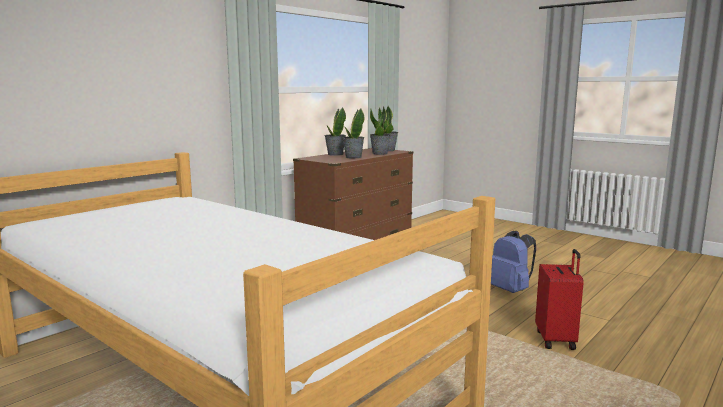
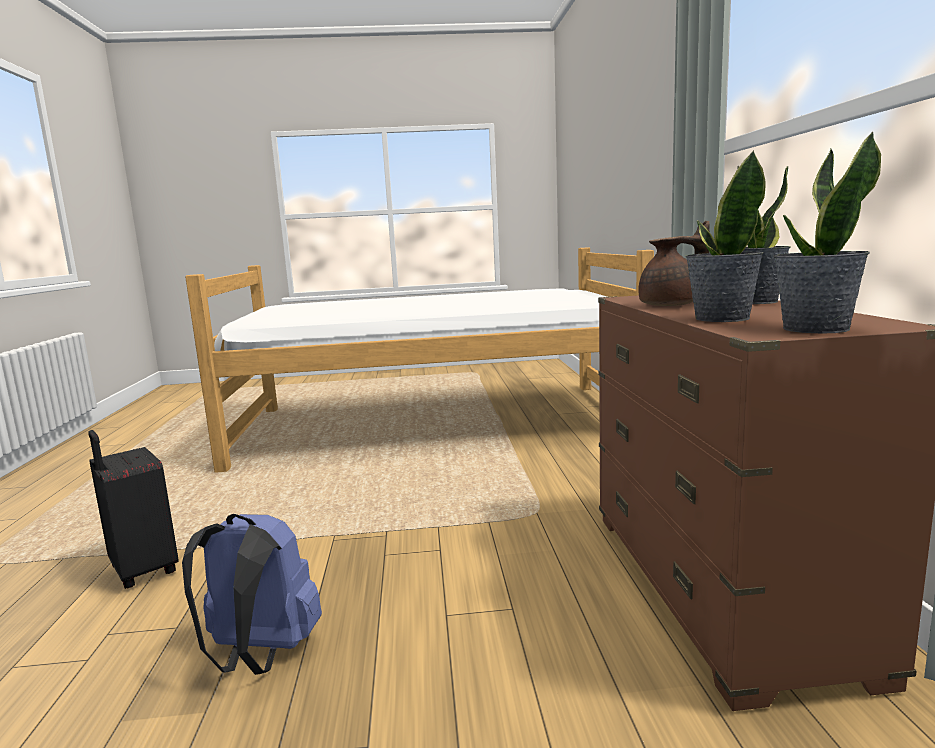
camera: 135 degrees right, 0 degrees up
(353, 157) = (673, 305): potted plant -> brown teapot
(556, 340) = (141, 571): red suitcase -> black suitcase

